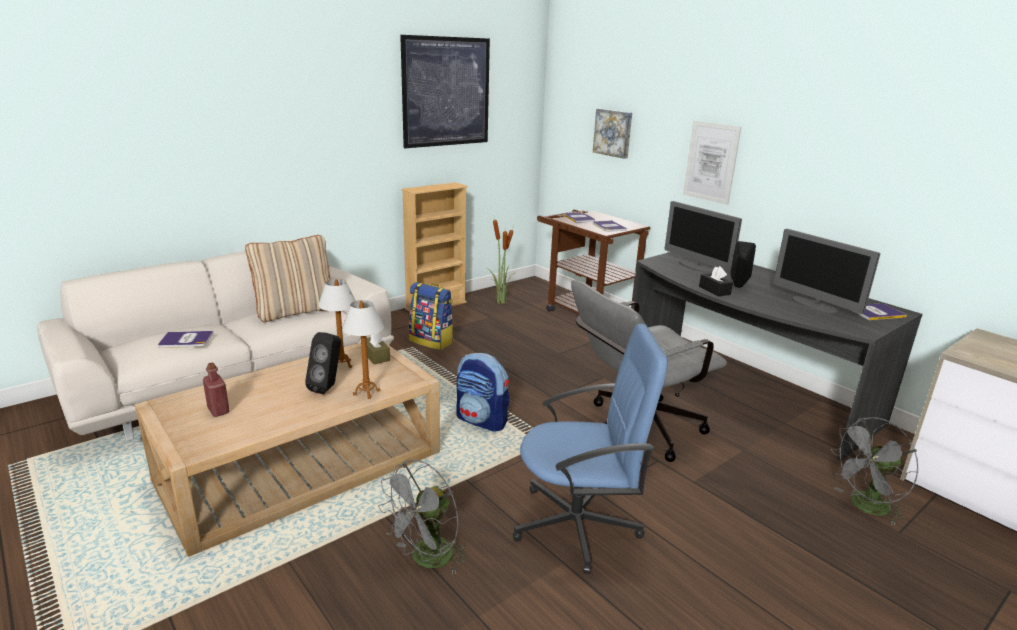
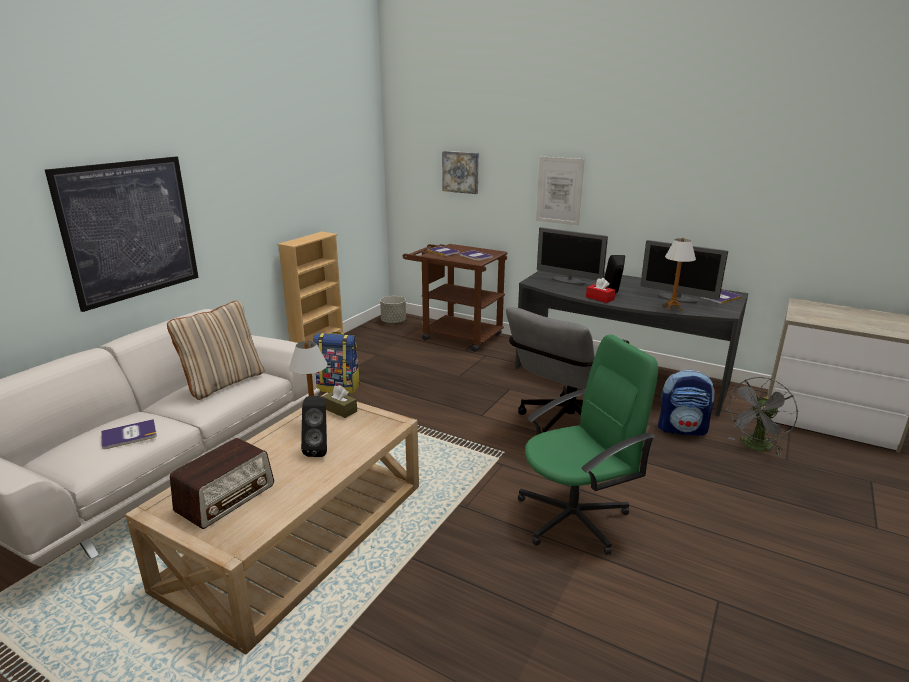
camera: 20 degrees left, 0 degrees up
(218, 410) = (226, 498): red bottle -> radio
(366, 393) = (361, 446): table lamp -> table lamp (672, 308)
(427, 560) = (475, 584): grey fan -> none
(446, 92) = (306, 145): picture -> picture (130, 230)
(482, 421) = (436, 449): backpack -> backpack (682, 429)
(500, 302) = (376, 339): potted plant -> none
(529, 288) = (393, 322): none -> grey planter
(578, 525) = (574, 517): blue office chair -> green office chair
(714, 290) = (599, 298): black tissue box -> red tissue box

